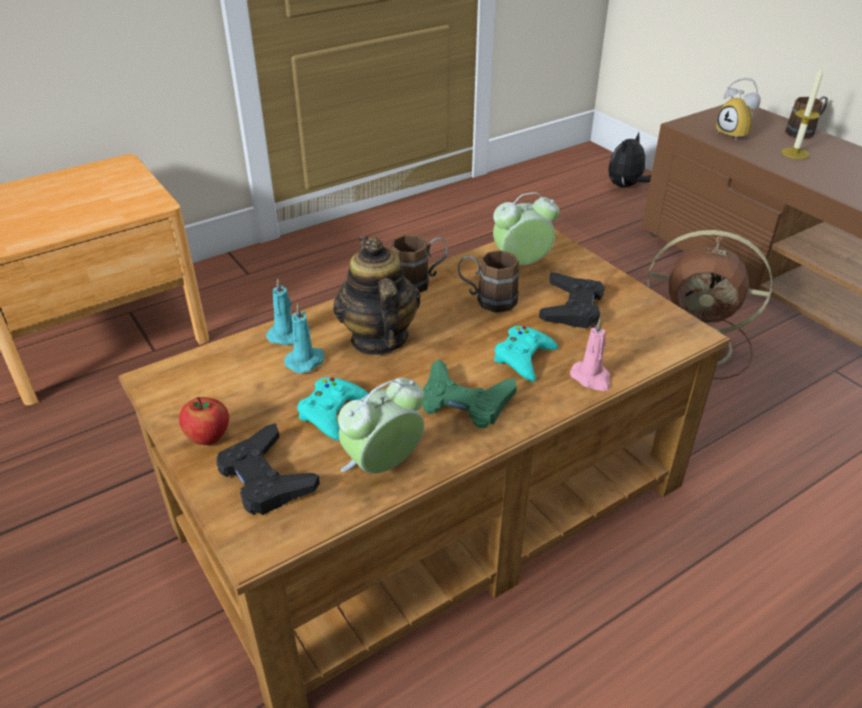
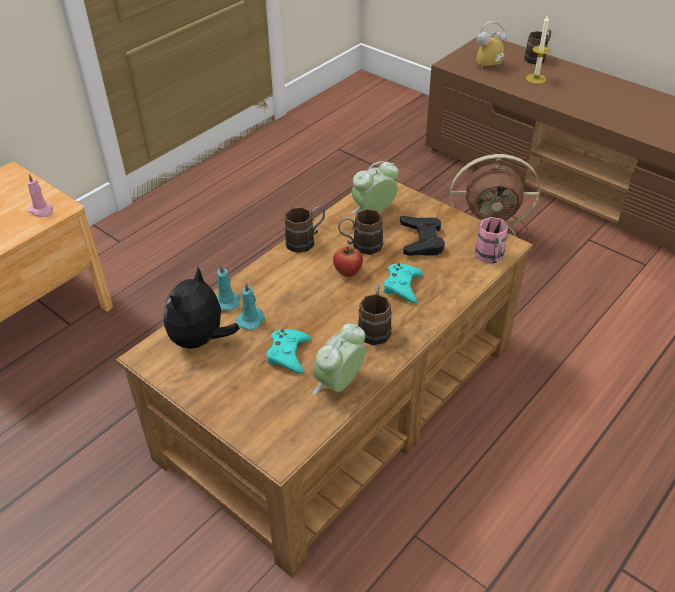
camera: 15 degrees left, 5 degrees up
(208, 437) = (210, 391): apple -> apple (347, 272)
(266, 478) = (264, 410): black game controller -> none
(378, 339) = (295, 292): teapot -> none
(464, 401) = (375, 327): green game controller -> brown mug
(591, 378) = (453, 292): pink candle -> pink candle (42, 210)
(626, 186) = (402, 109): plush toy -> plush toy (200, 340)
(662, 345) = (491, 258): none -> pink mug
(736, 135) = (490, 67): alarm clock -> alarm clock turned 120 degrees clockwise

